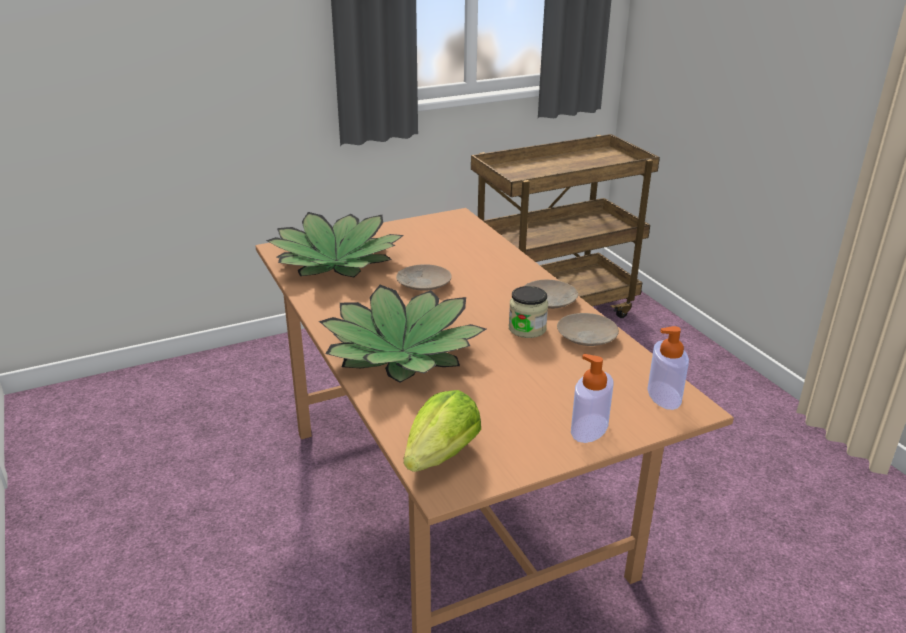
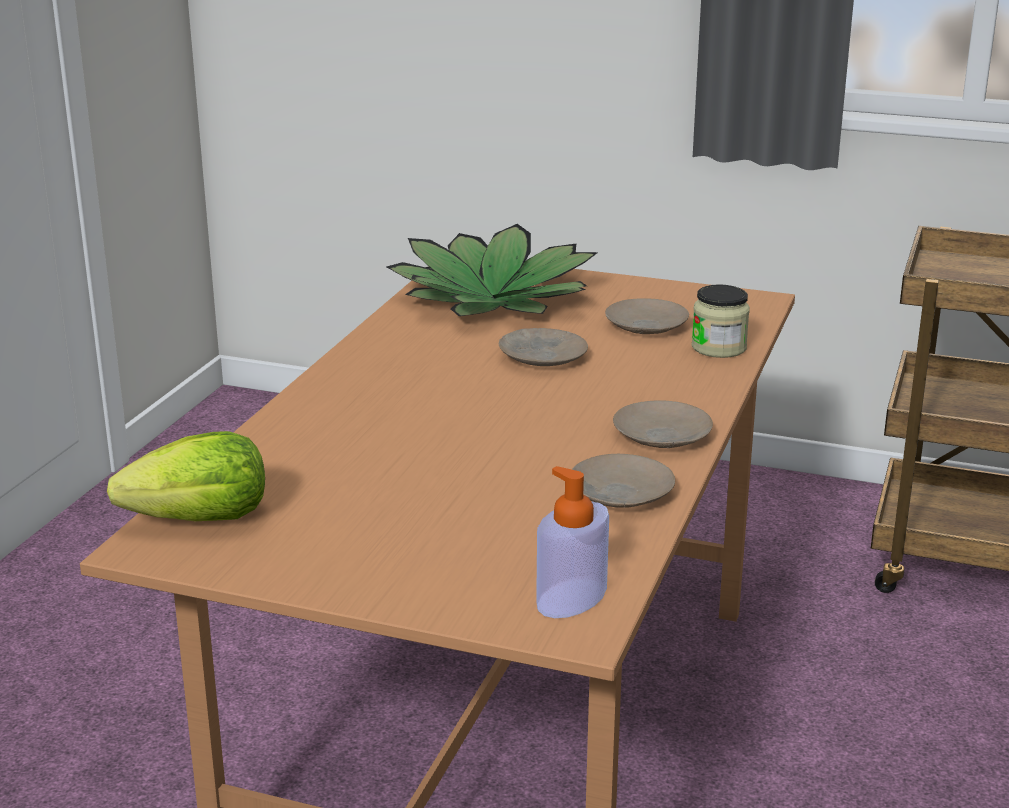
camera: 45 degrees right, 5 degrees down
(401, 351) = (369, 412): potted plant -> none
(437, 248) = (646, 326): none -> beige plate
(527, 329) = (562, 452): jar -> jar (718, 347)
(589, 428) = (401, 579): soap dispenser -> none

